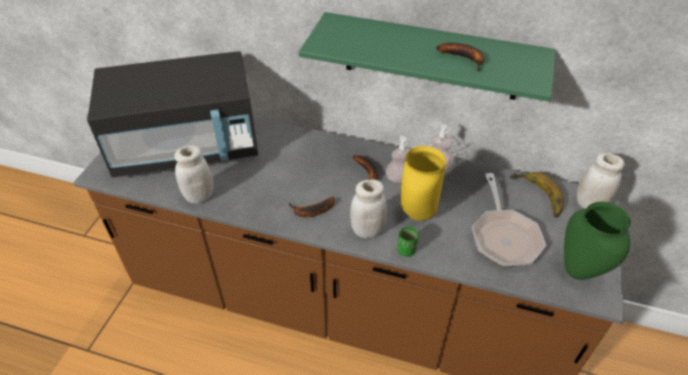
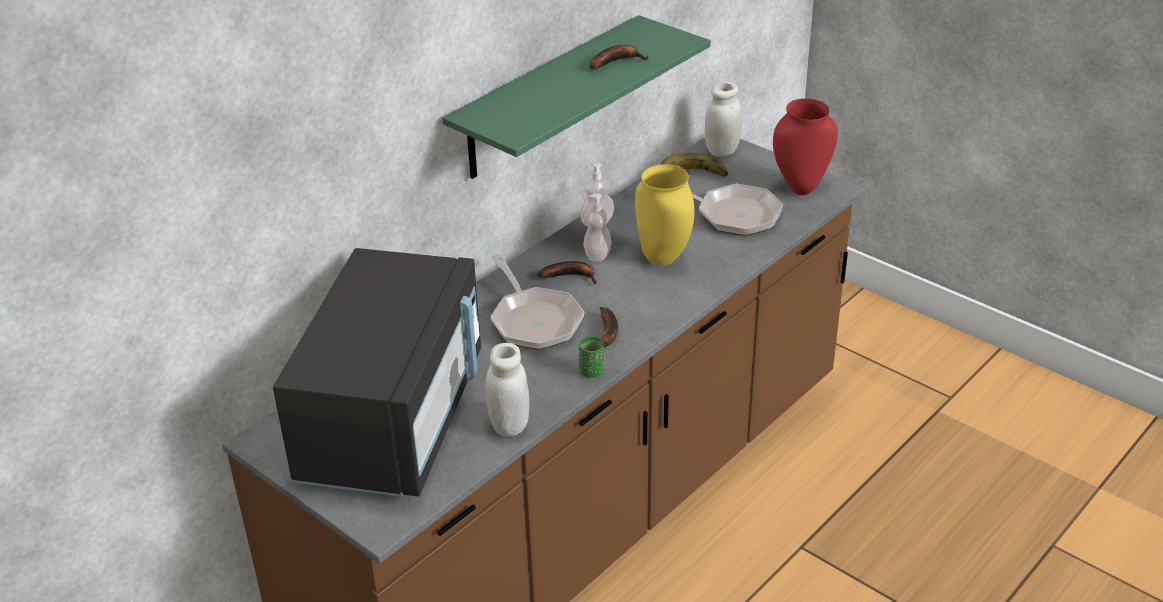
camera: 65 degrees left, 10 degrees down
(309, 172) = (534, 320): none -> frying pan
(367, 230) = (664, 300): white jar -> none
(406, 250) = (711, 282): green cup -> green cup (591, 371)
(578, 271) = (800, 189): green vase -> red vase

